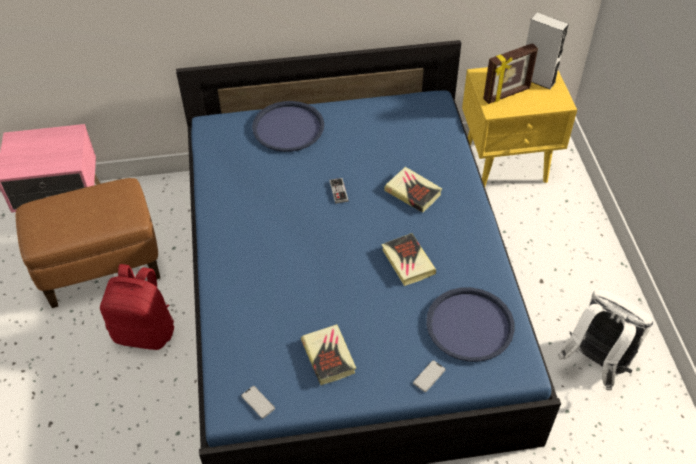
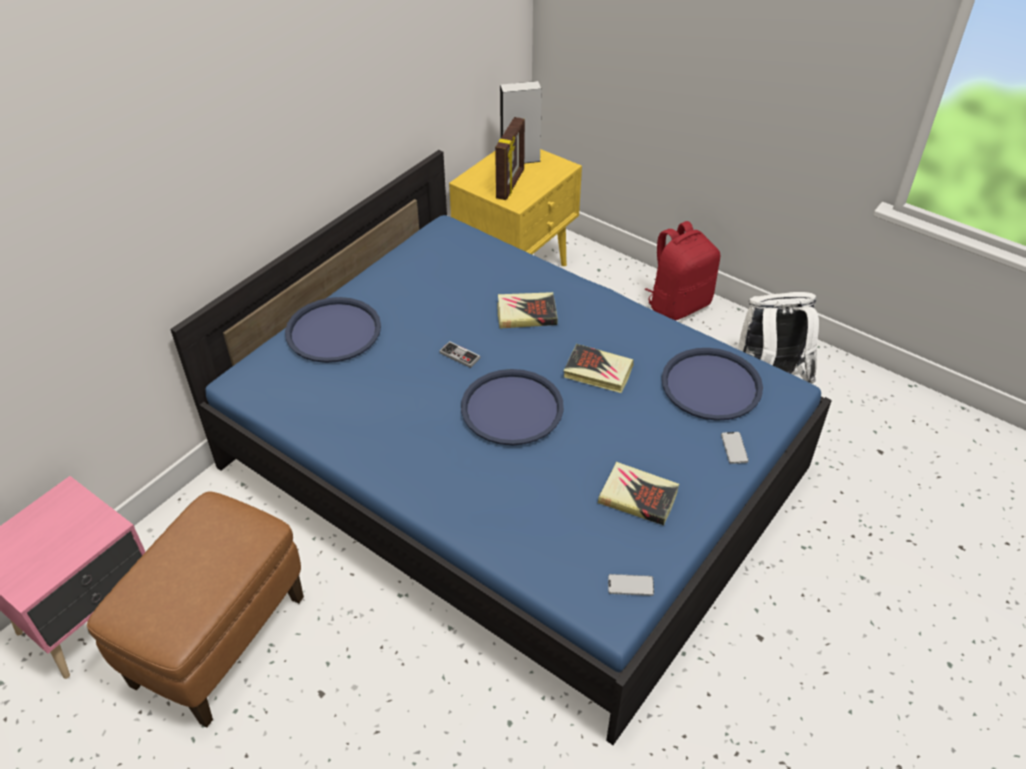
camera: 45 degrees left, 5 degrees down
(145, 331) = (352, 660): red backpack -> red backpack (678, 304)
(326, 246) = (512, 408): none -> blue tray

